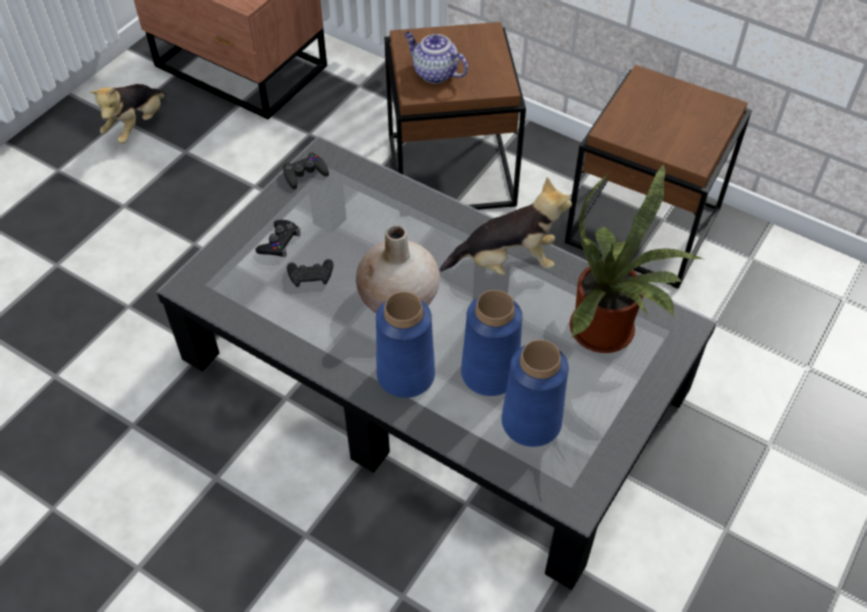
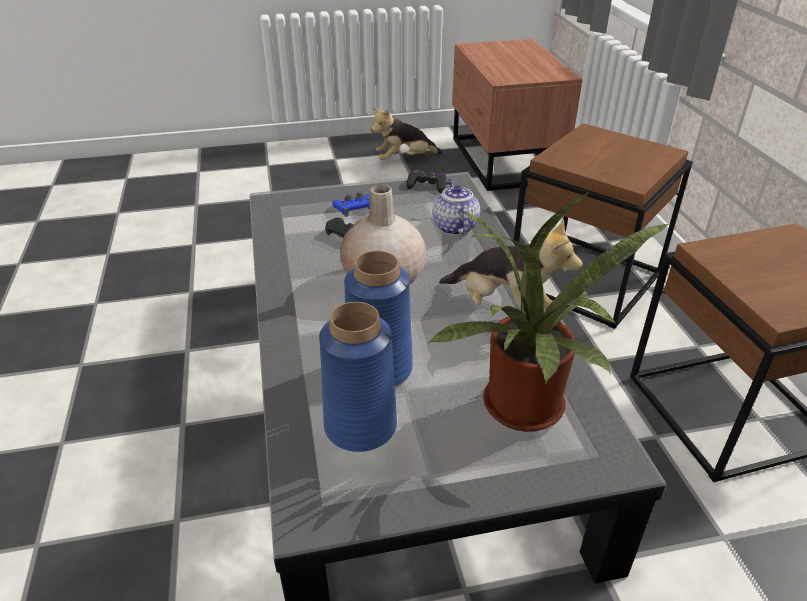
camera: 45 degrees right, 15 degrees down
(279, 242) = (355, 208): black game controller -> blue game controller
(405, 375) = (316, 326): blue vase -> none
(434, 73) = (584, 154): teapot -> teapot (454, 226)

